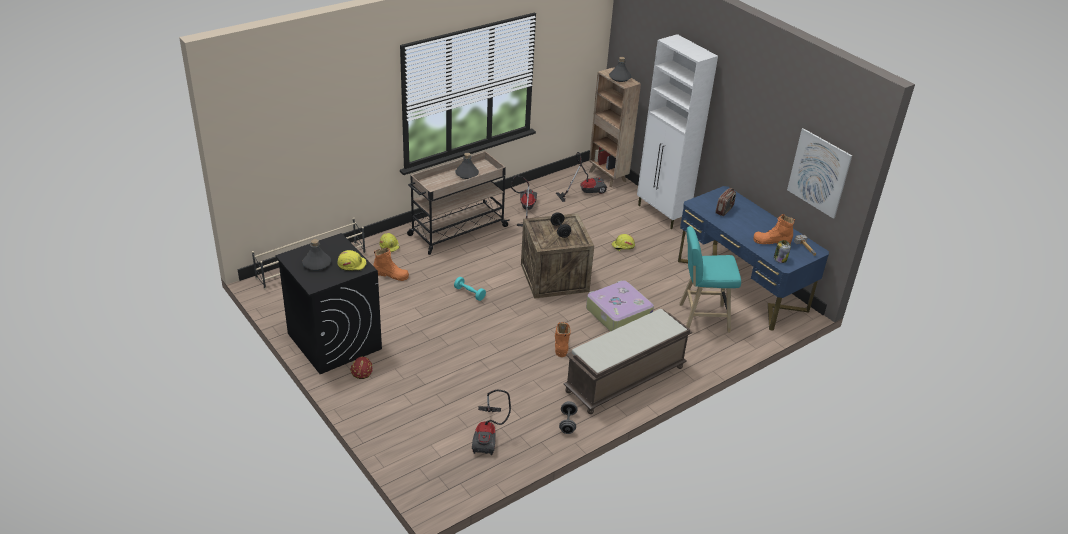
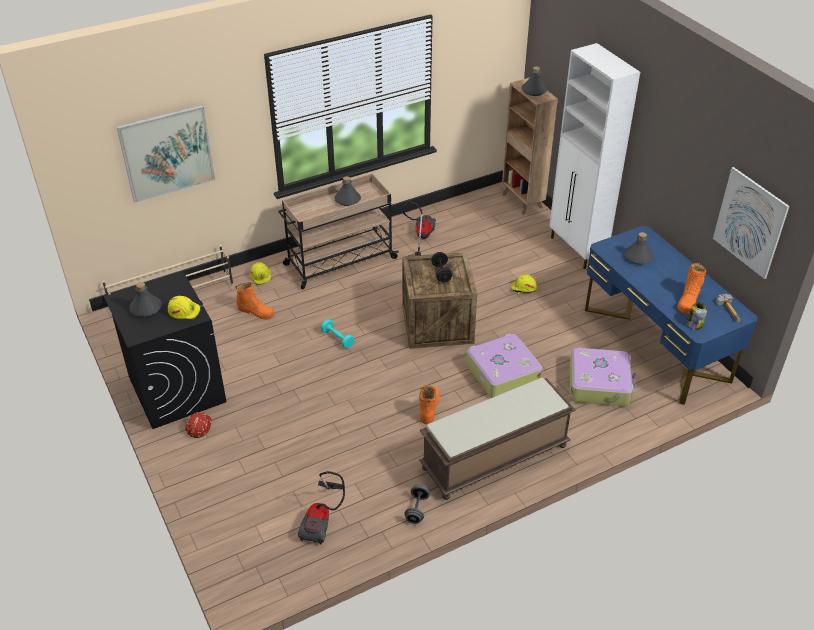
camera: 10 degrees right, 5 degrees up
(315, 132) = (167, 153): none -> picture
(584, 191) = (492, 218): vacuum cleaner -> none
(701, 318) = (599, 384): turquoise stool -> suitcase
(724, 210) = (638, 257): radio -> grey bottle
(772, 241) = (688, 300): orange boot -> orange boot turned 75 degrees counterclockwise

